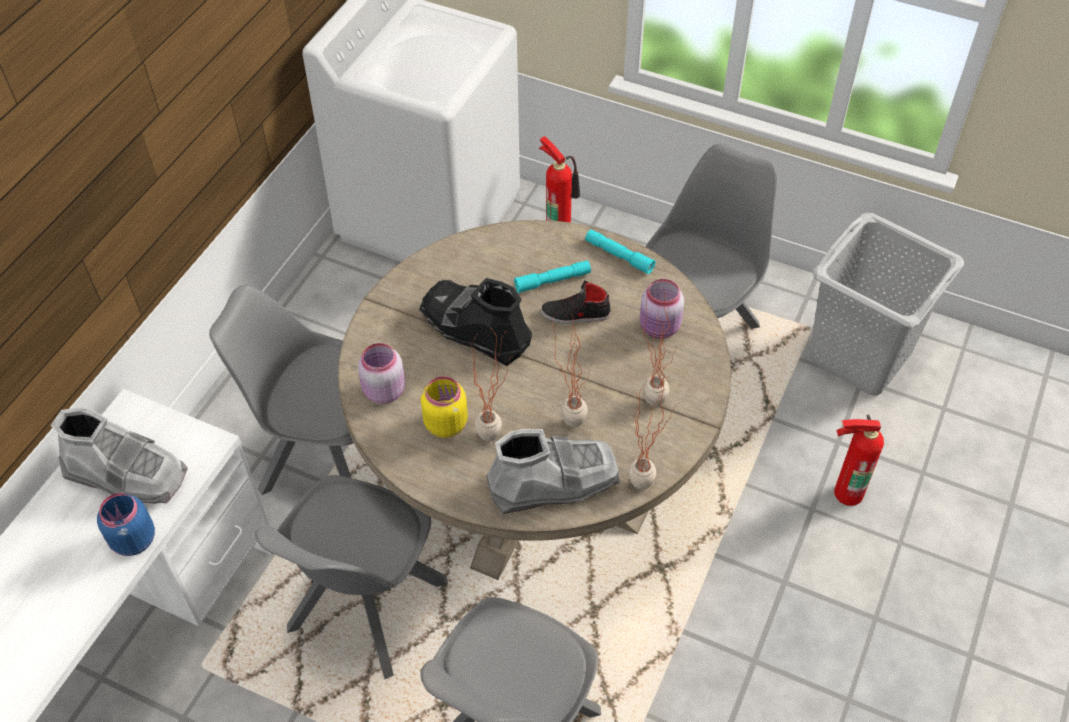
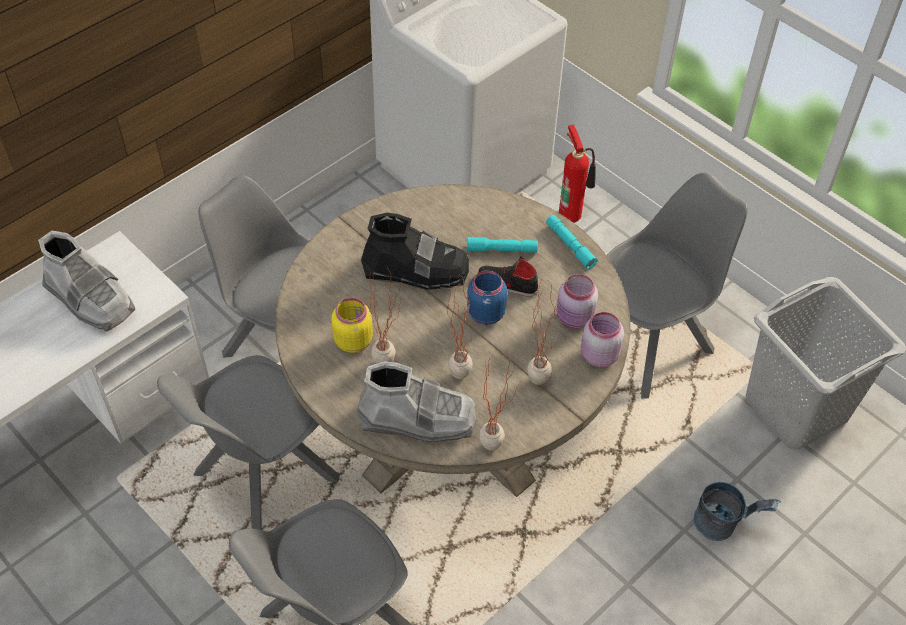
camera: 20 degrees right, 0 degrees up
(132, 541) = (71, 353): blue jar -> blue jar (484, 314)
(383, 391) = (316, 297): pink jar -> pink jar (598, 355)
(475, 329) = (416, 270): black boot -> black boot turned 135 degrees clockwise
(845, 491) = (723, 525): fire extinguisher -> grey bucket

